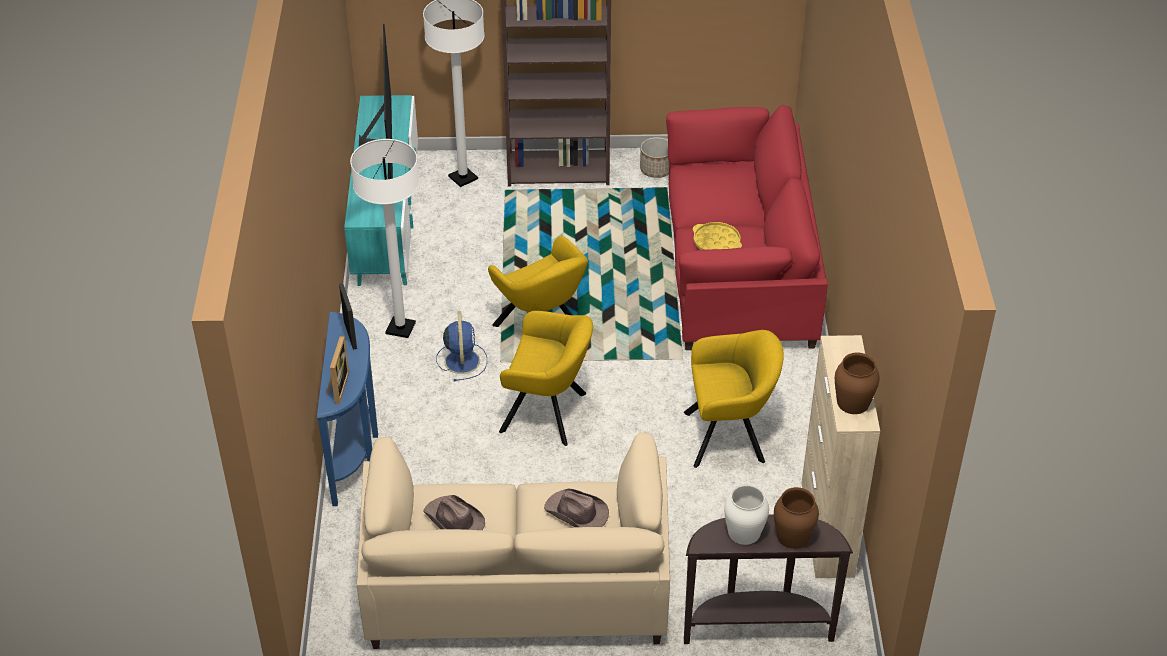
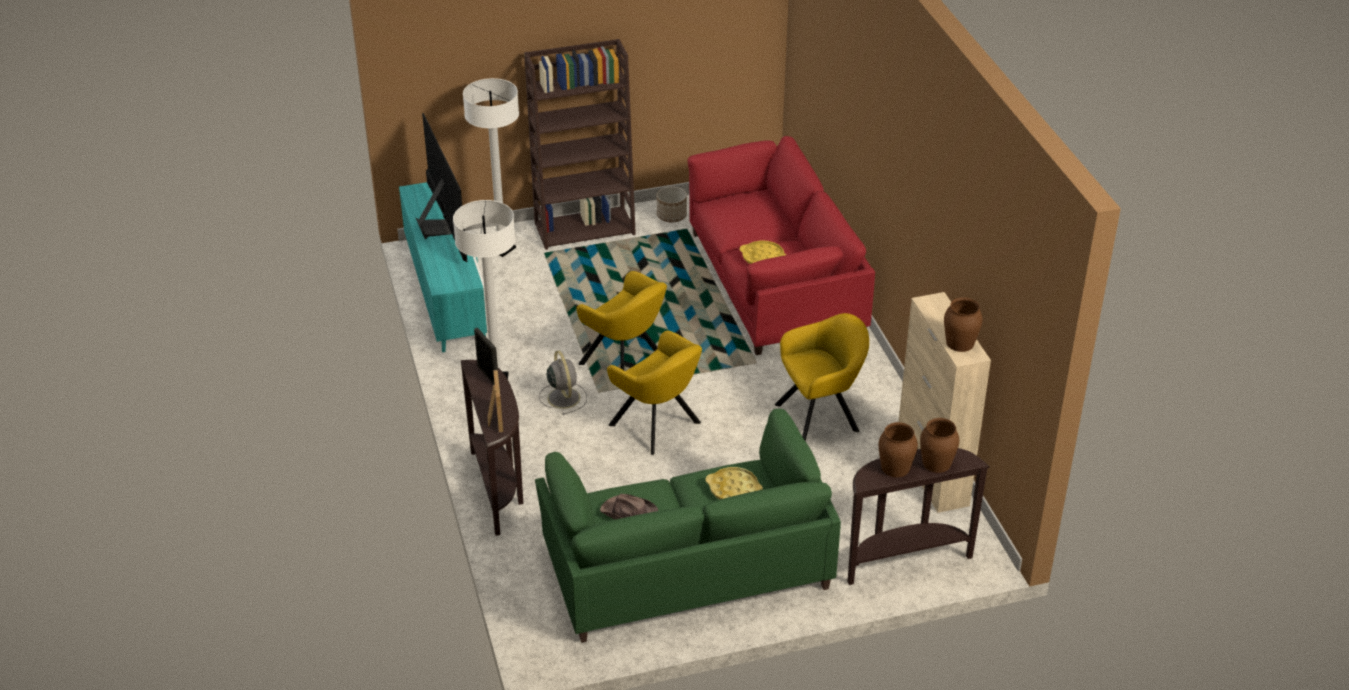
camera: 15 degrees left, 5 degrees down
(356, 453) = (499, 489): blue console table -> brown console table
(462, 360) = (563, 397): blue fan -> grey fan
(517, 584) = (686, 566): beige sofa -> green sofa
(548, 413) = (658, 426): yellow armchair -> yellow armchair turned 45 degrees clockwise
(577, 513) = (733, 489): brown hat -> yellow tray
(744, 532) = (895, 468): white vase -> brown vase

